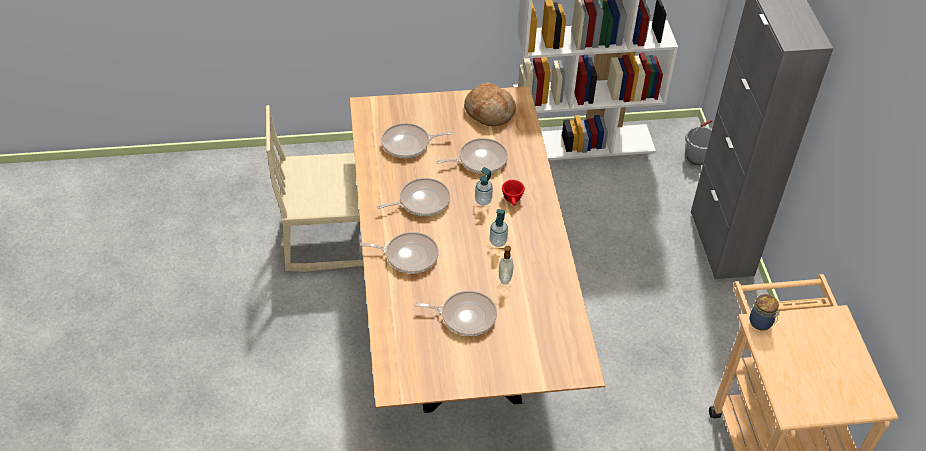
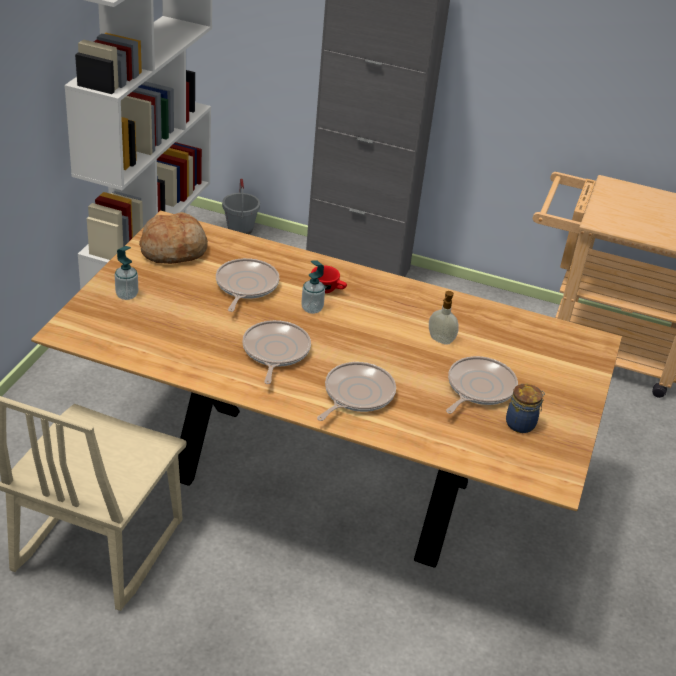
camera: 65 degrees left, 10 degrees down
(408, 144) = (168, 325): frying pan -> none
(498, 241) = (383, 323): soap dispenser -> soap dispenser (127, 295)
(761, 323) = (599, 219): jar -> jar (521, 424)

